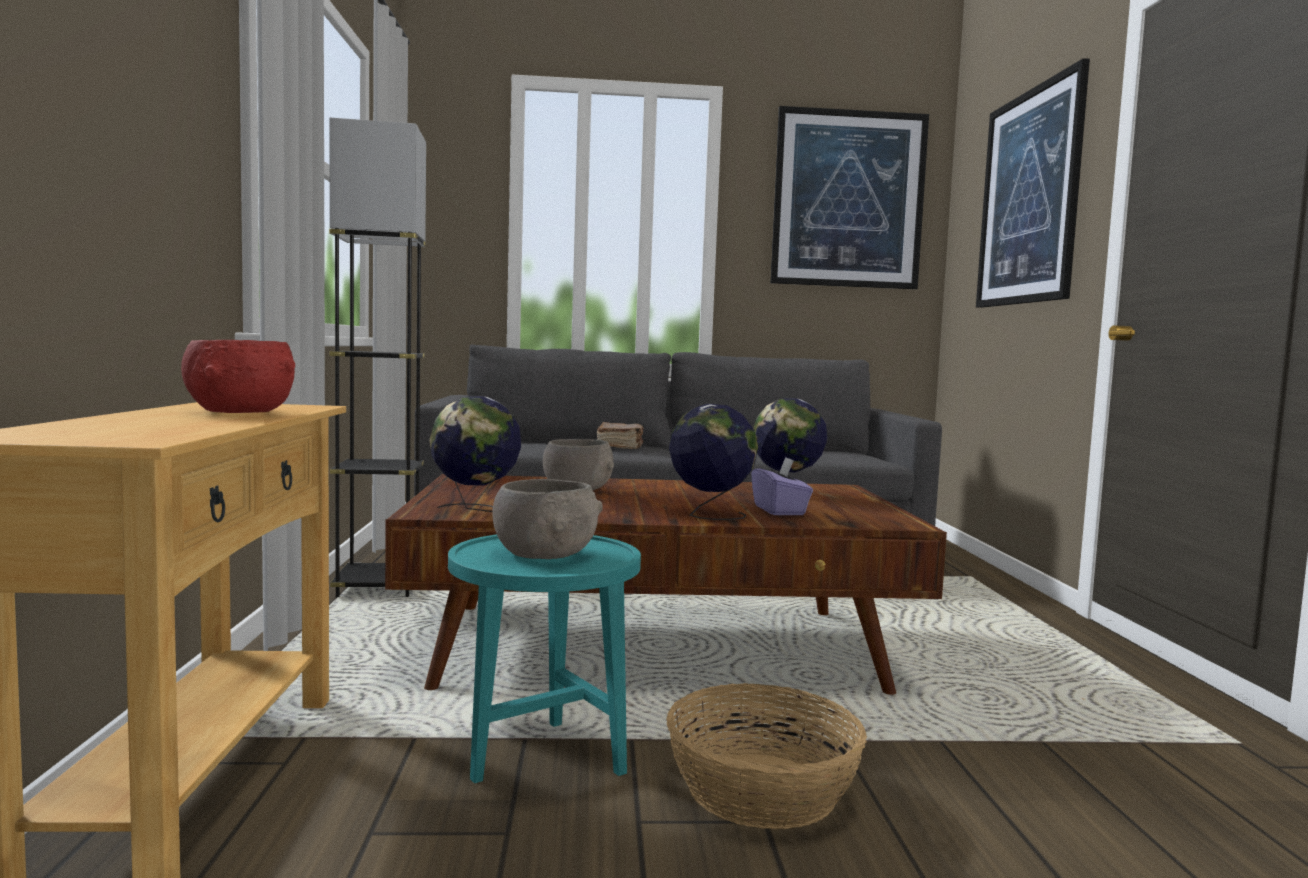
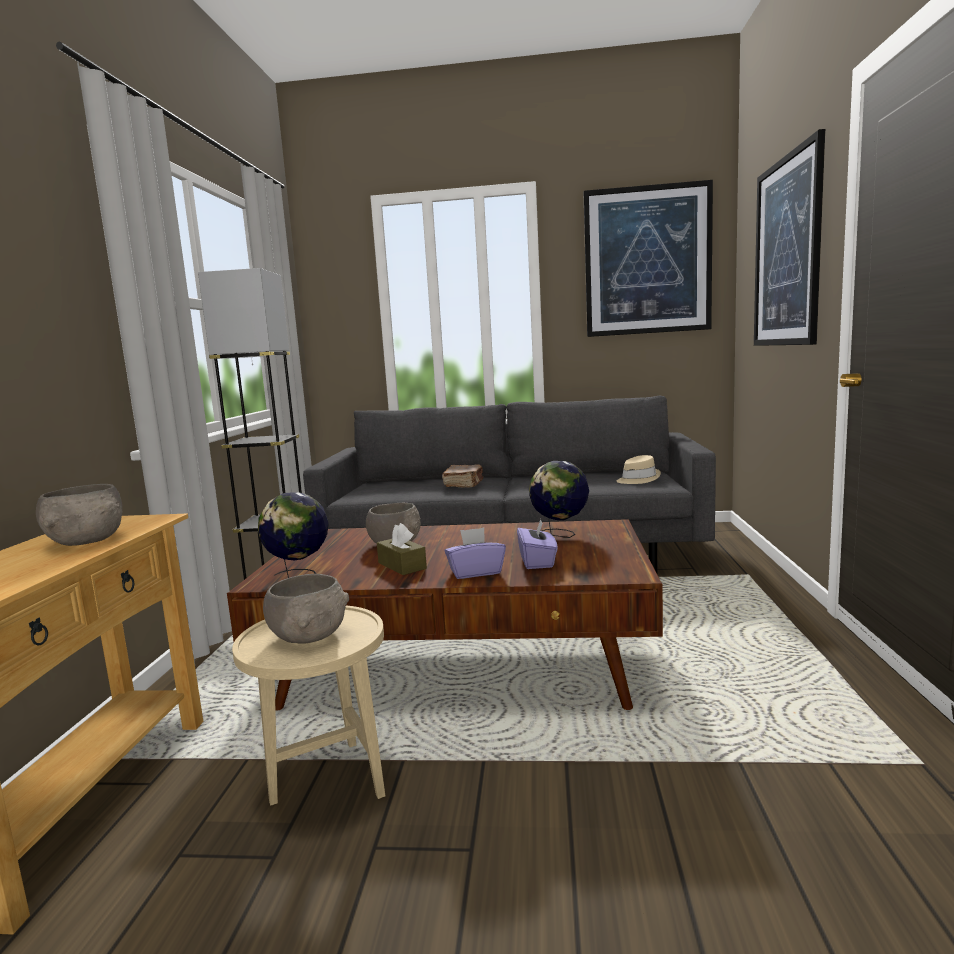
camera: 10 degrees right, 5 degrees up
(242, 412) = (87, 541): red bowl -> grey bowl
(540, 761) = (327, 783): turquoise side table -> beige side table
(607, 507) = (402, 566): none -> brown tissue box
(710, 515) = (475, 572): globe -> purple tissue box
(761, 790) = (481, 816): basket -> none
(840, 455) = (637, 479): none -> beige hat

